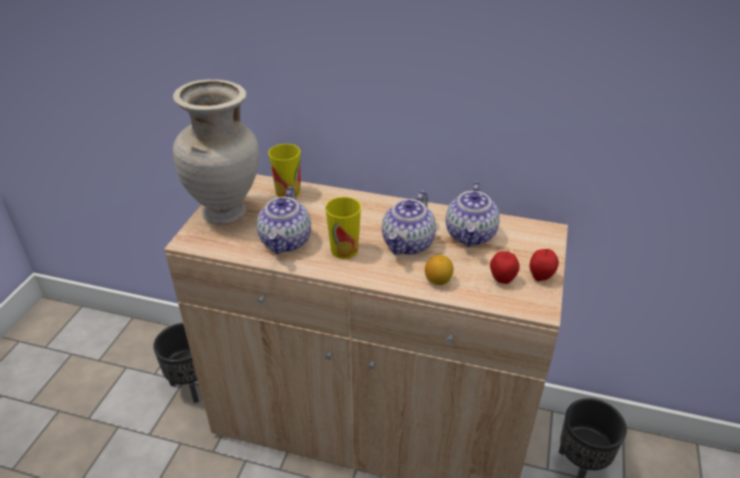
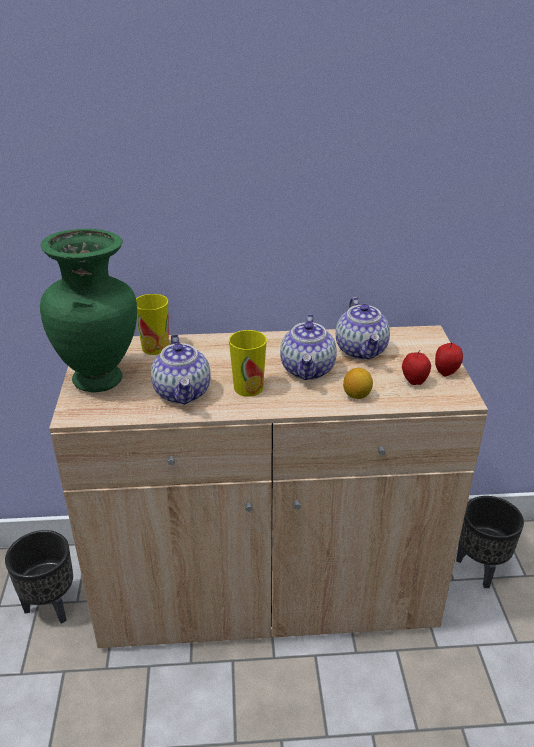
camera: 20 degrees left, 5 degrees down
(227, 214) = (100, 380): beige vase -> green vase

